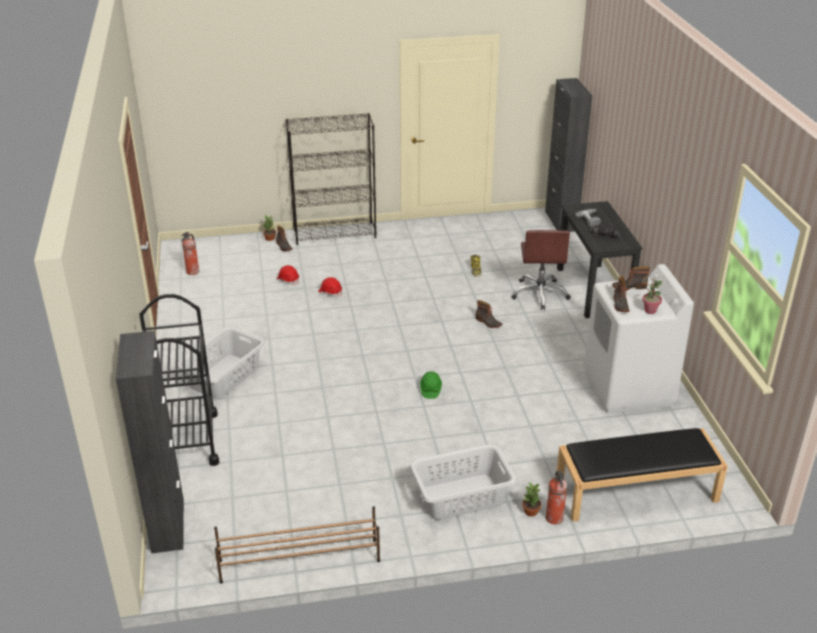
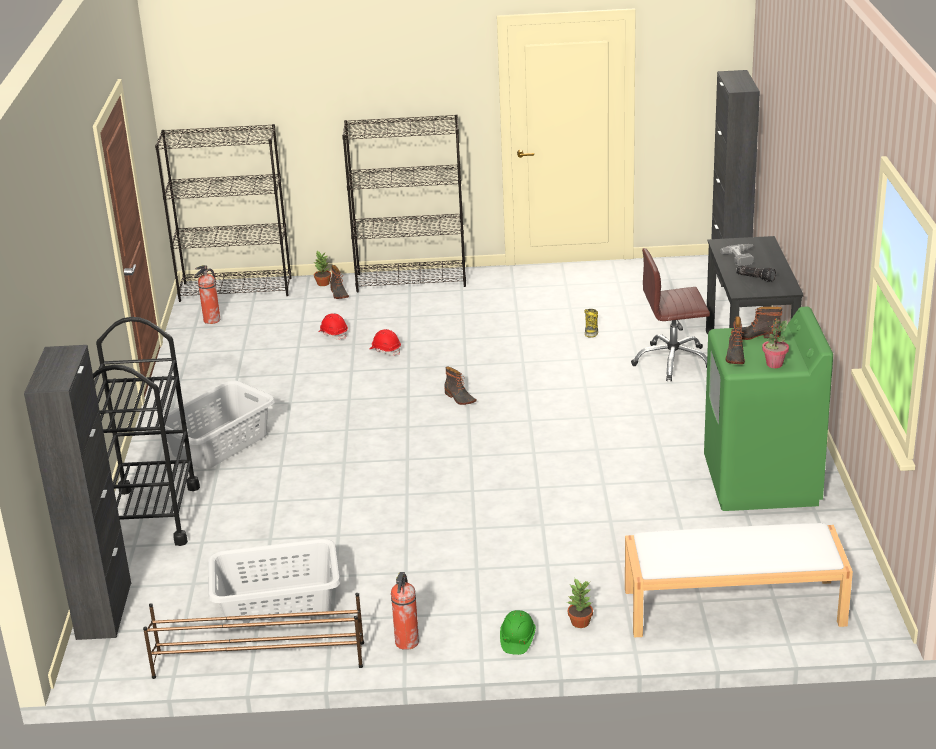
camera: 10 degrees right, 5 degrees down
(205, 245) = (236, 289): none -> black bookcase
(430, 390) = (486, 472): green hard hat -> green hard hat (517, 640)
(460, 497) = (490, 599): grey laundry basket -> grey laundry basket (277, 606)
(488, 322) = (589, 394): boot -> boot (459, 398)
(540, 294) = (672, 362): brown office chair -> brown office chair turned 75 degrees clockwise
(554, 519) = (610, 632): fire extinguisher -> fire extinguisher (406, 643)
(628, 388) = (762, 482): white washing machine -> green washing machine
(635, 492) = (732, 607): black bench -> white bench

